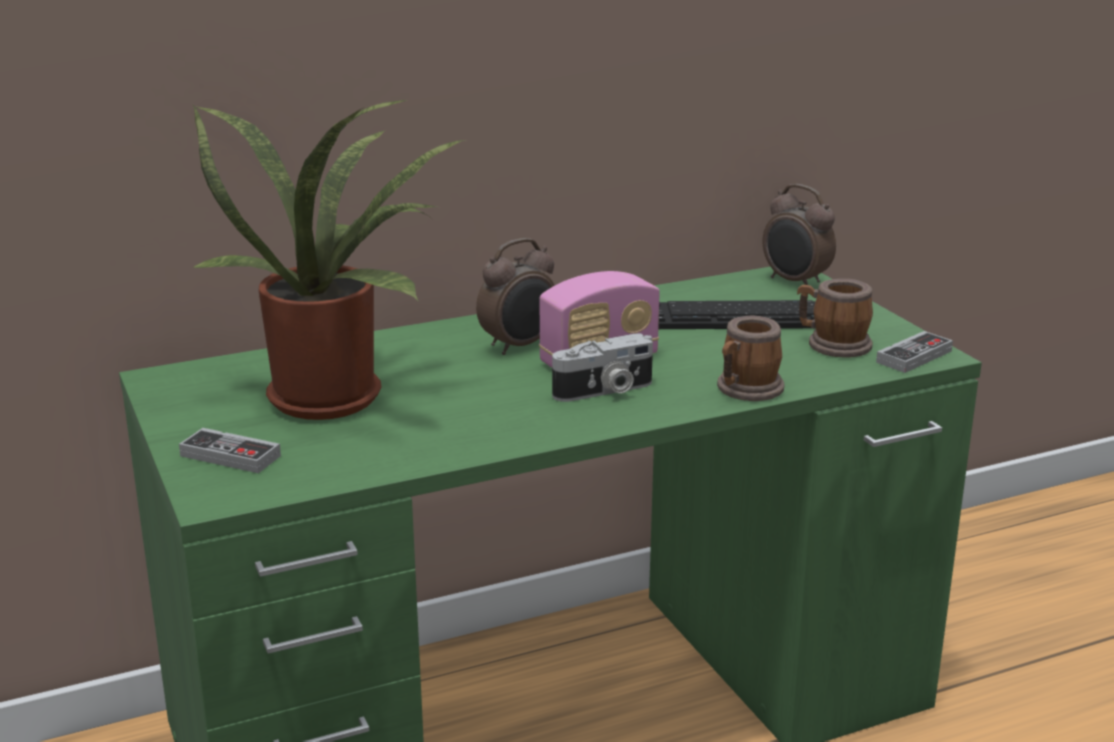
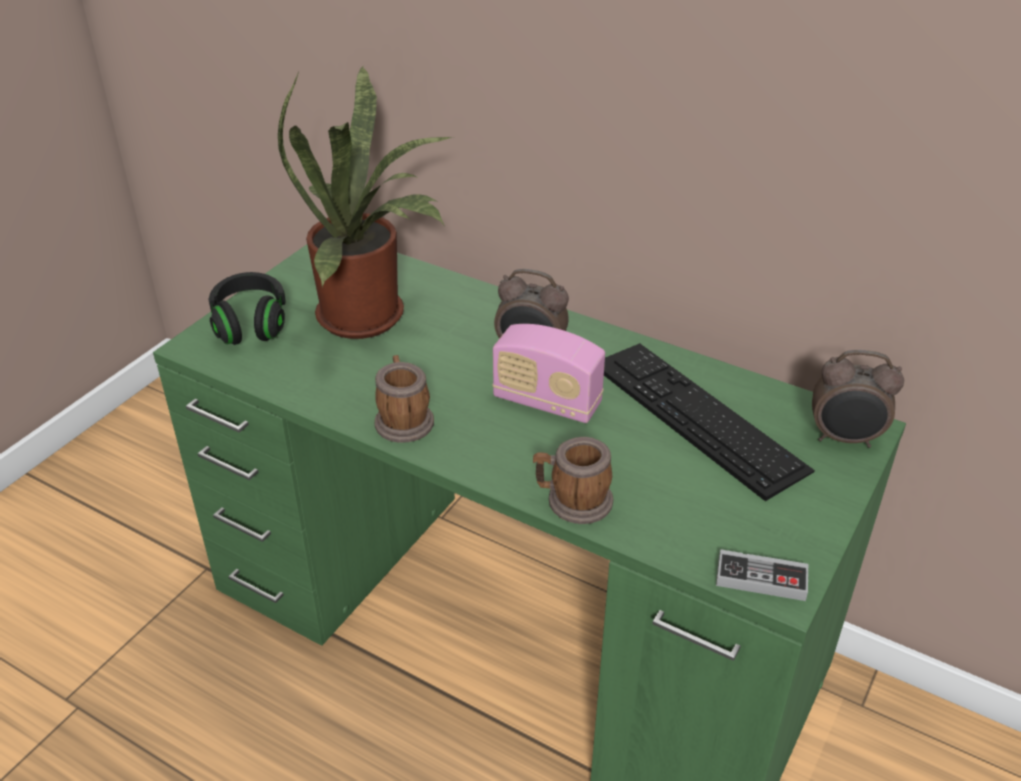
camera: 55 degrees right, 15 degrees up
(230, 456) = (250, 323): game controller -> black headphones
(605, 391) = (494, 428): camera -> none
(795, 282) = (845, 439): alarm clock -> alarm clock turned 90 degrees counterclockwise
(832, 345) = (726, 515): mug -> mug (403, 419)

